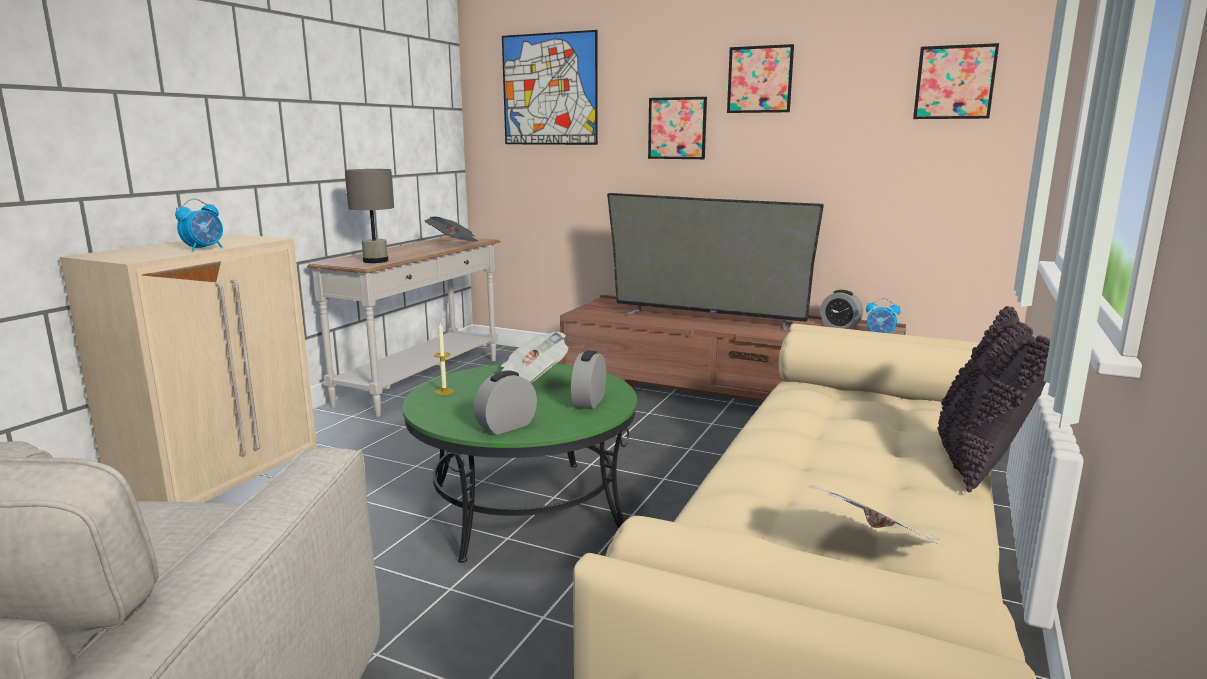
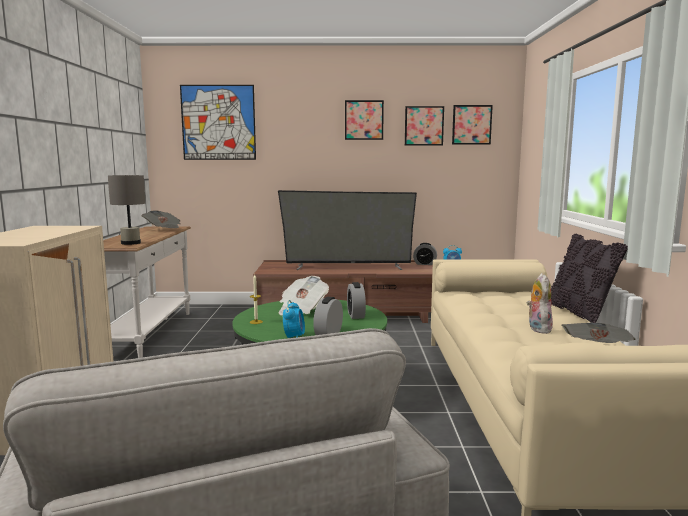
camera: 25 degrees left, 5 degrees down
(204, 249) = (53, 234): alarm clock -> alarm clock (294, 337)
(677, 128) = (312, 149): picture -> picture (424, 126)
(840, 479) = (537, 329): none -> plush toy

